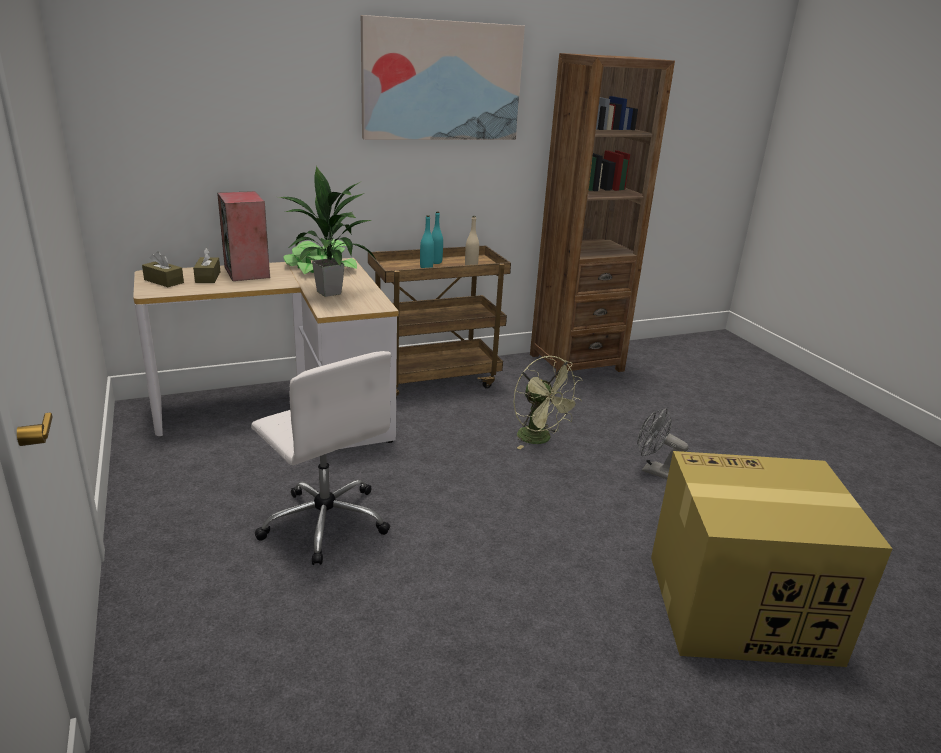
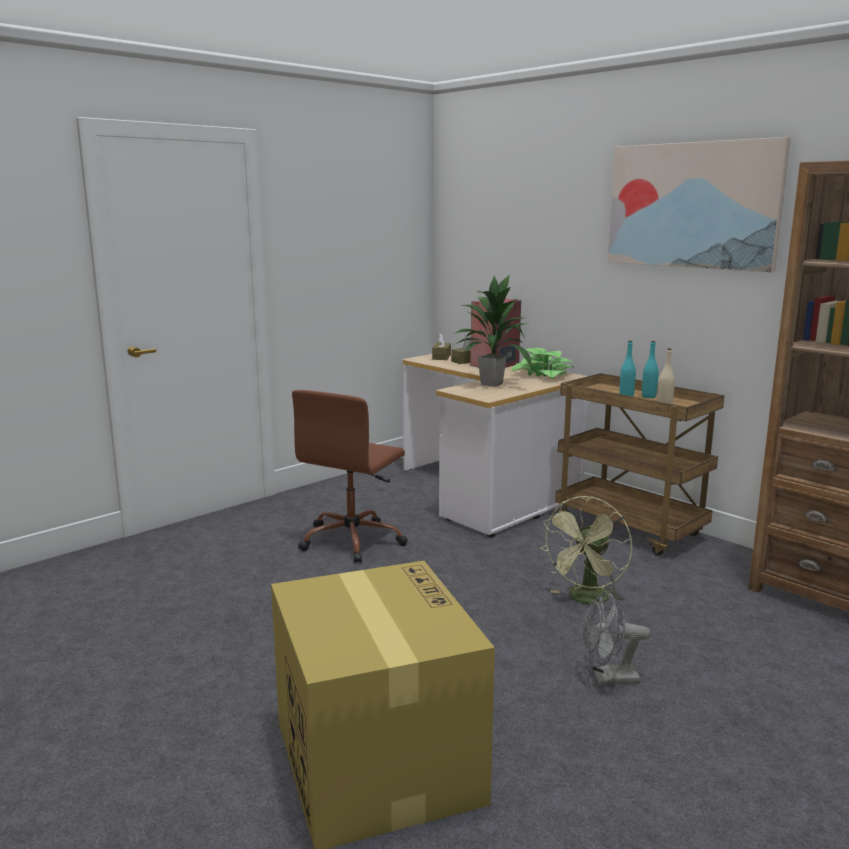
camera: 70 degrees right, 10 degrees down
(325, 521) = (353, 540): white office chair -> brown office chair
(653, 470) = (608, 678): grey fan -> grey fan turned 105 degrees counterclockwise

